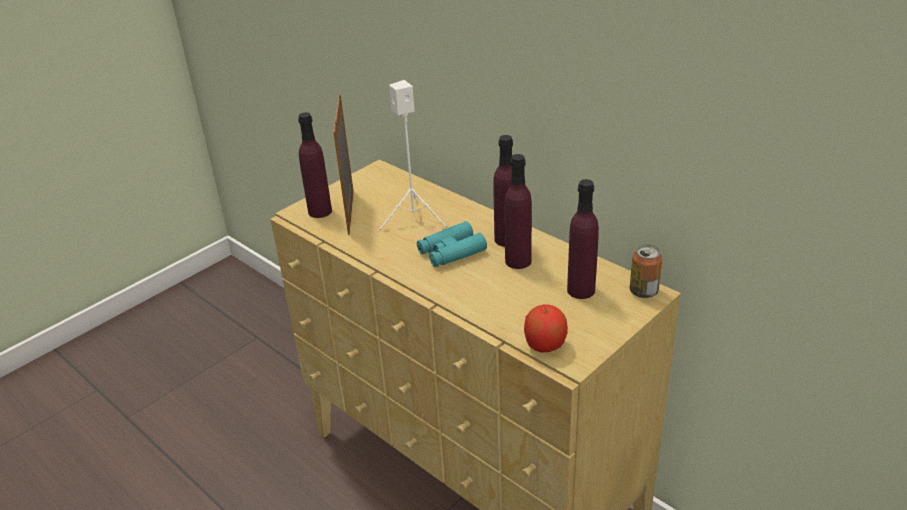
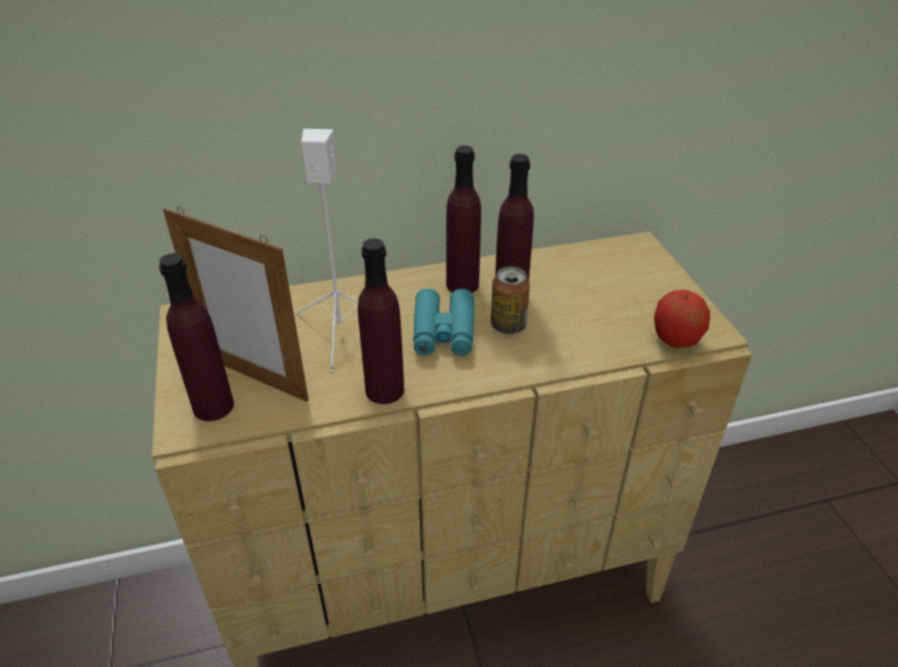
camera: 60 degrees left, 5 degrees up
(581, 290) = (599, 279): purple bottle -> purple bottle (385, 390)
(643, 291) = (632, 247): can -> can (508, 325)

